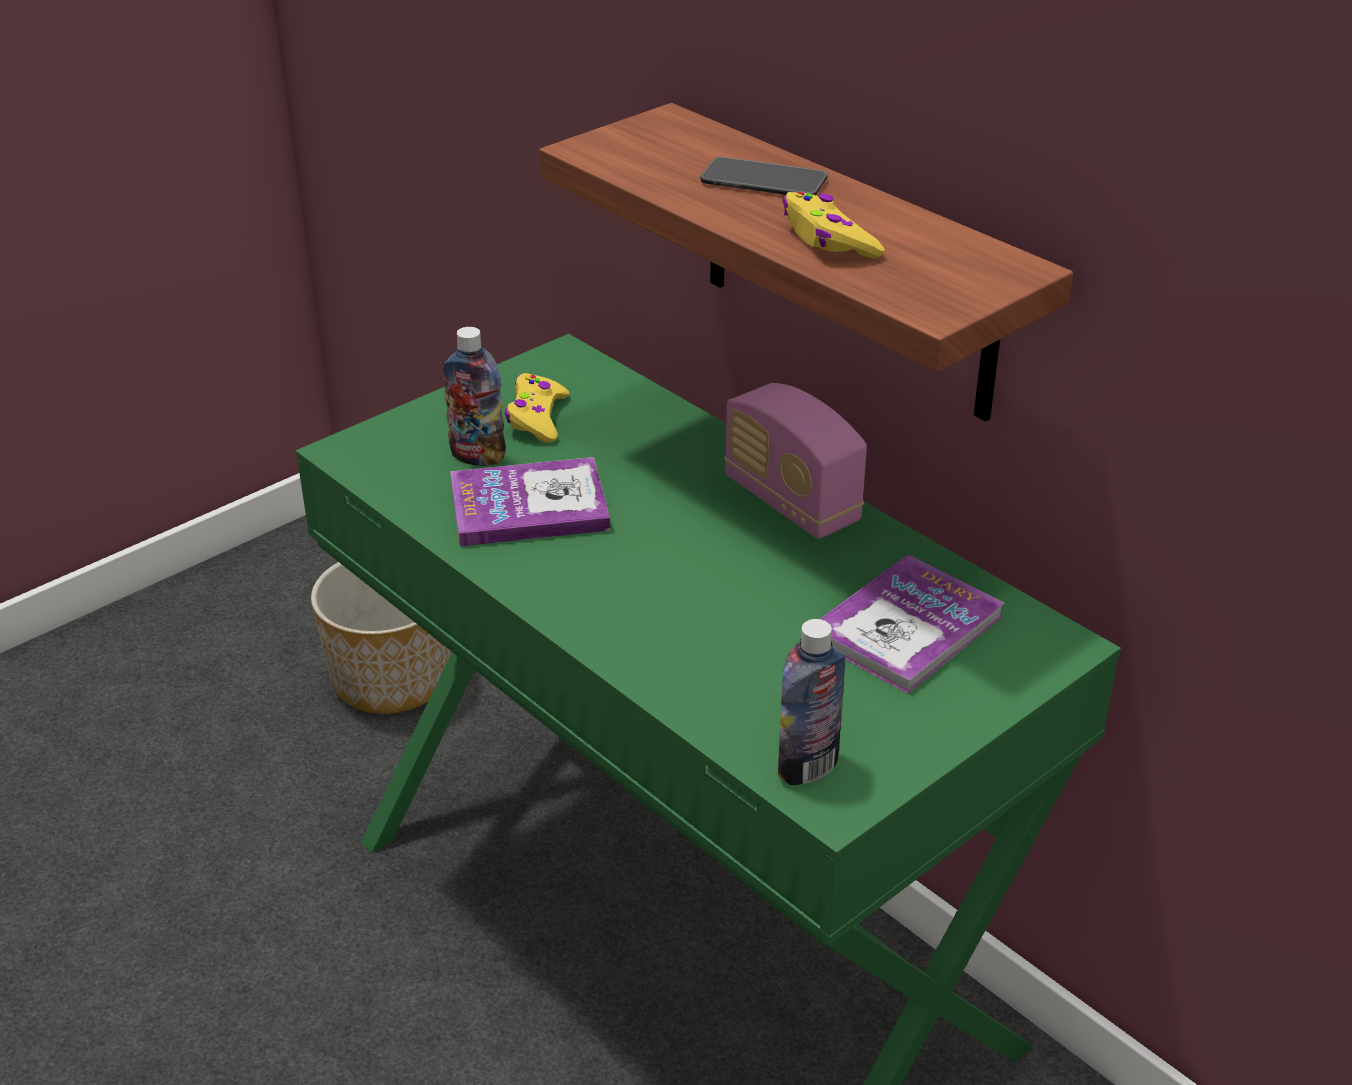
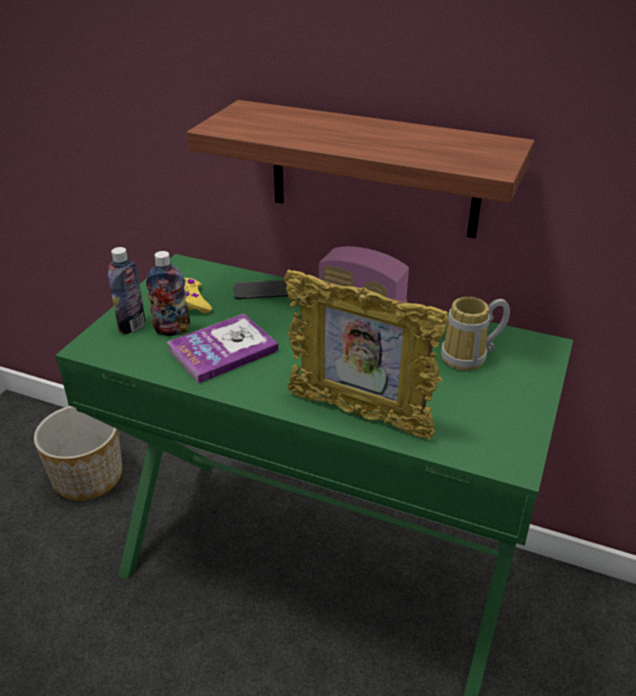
camera: 25 degrees left, 0 degrees up
(656, 659) = (359, 414): none -> picture frame
(763, 181) = (332, 126): phone -> phone (263, 291)
(808, 767) = (485, 448): bottle -> bottle (132, 325)
(828, 240) = (399, 147): yellow game controller -> none
(907, 627) = (470, 358): book -> mug

